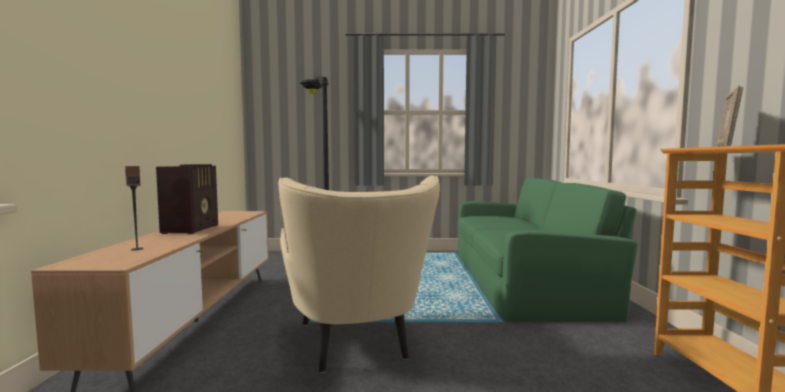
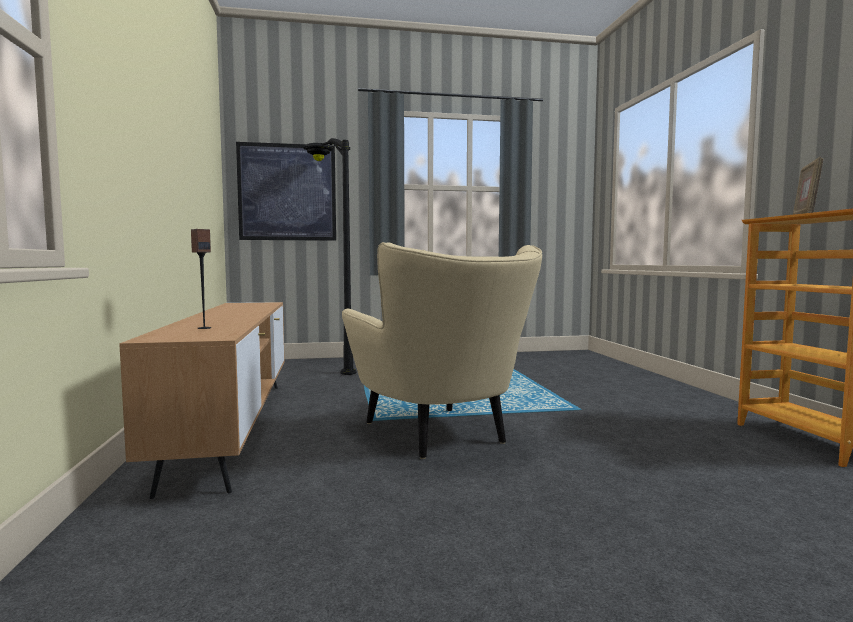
camera: 10 degrees left, 0 degrees up
(192, 229) = (228, 315): radio -> none
(291, 119) = (287, 192): none -> picture
(523, 278) = (578, 374): green sofa -> none

